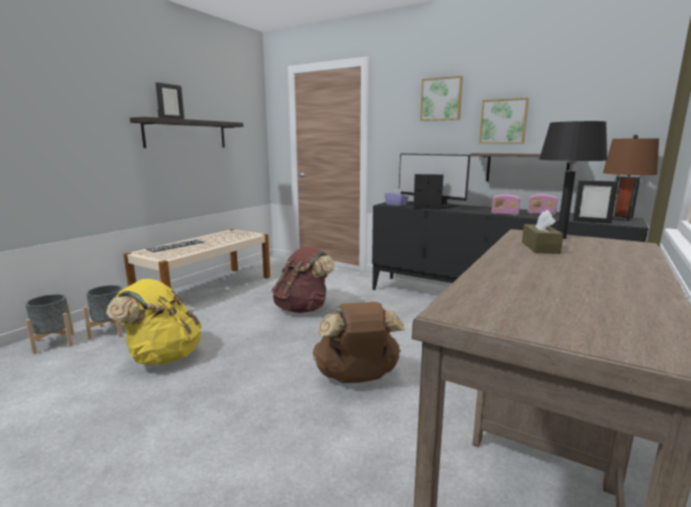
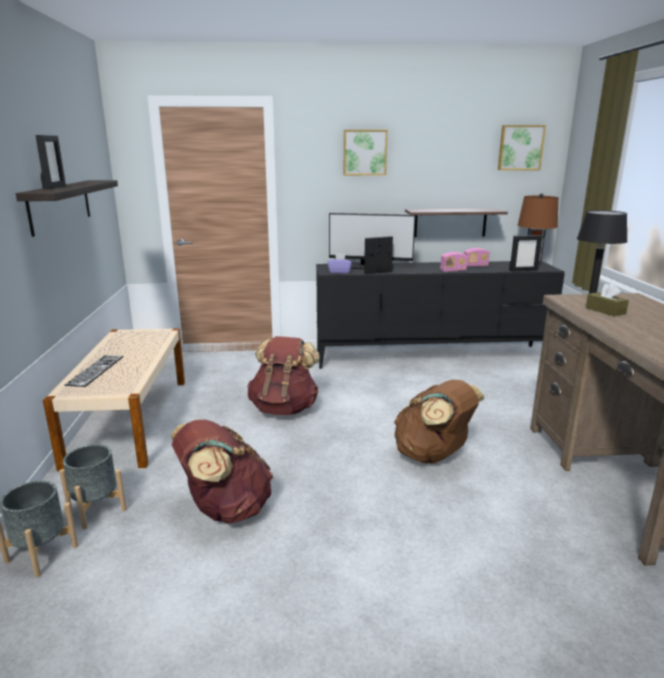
camera: 35 degrees left, 5 degrees up
(163, 357) = (225, 509): yellow backpack -> brown backpack
(503, 121) = (428, 178): picture -> picture (520, 147)

